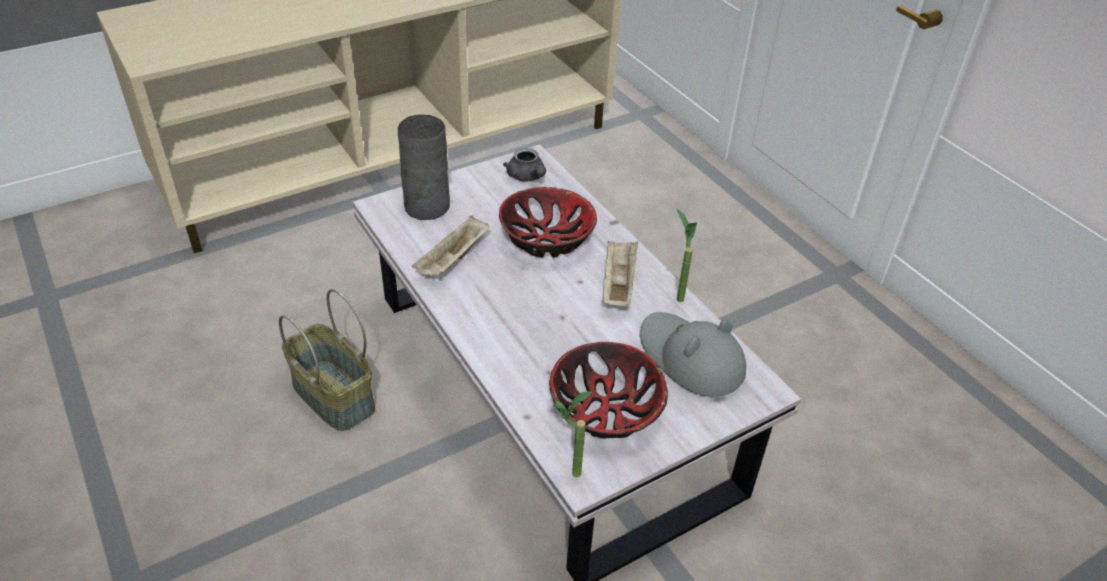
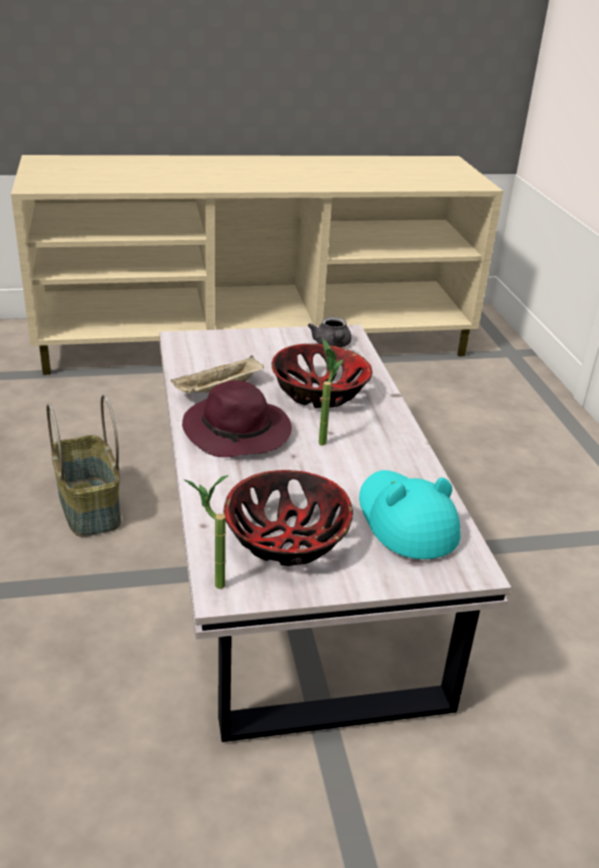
camera: 20 degrees right, 10 degrees down
(425, 206) = (221, 347): grey vase -> none
(499, 305) = (238, 433): none -> purple hat
(618, 284) = (367, 443): beige tray -> none
(676, 294) = (424, 465): potted plant -> potted plant (322, 438)
(690, 358) = (405, 520): grey hat -> turquoise hat

